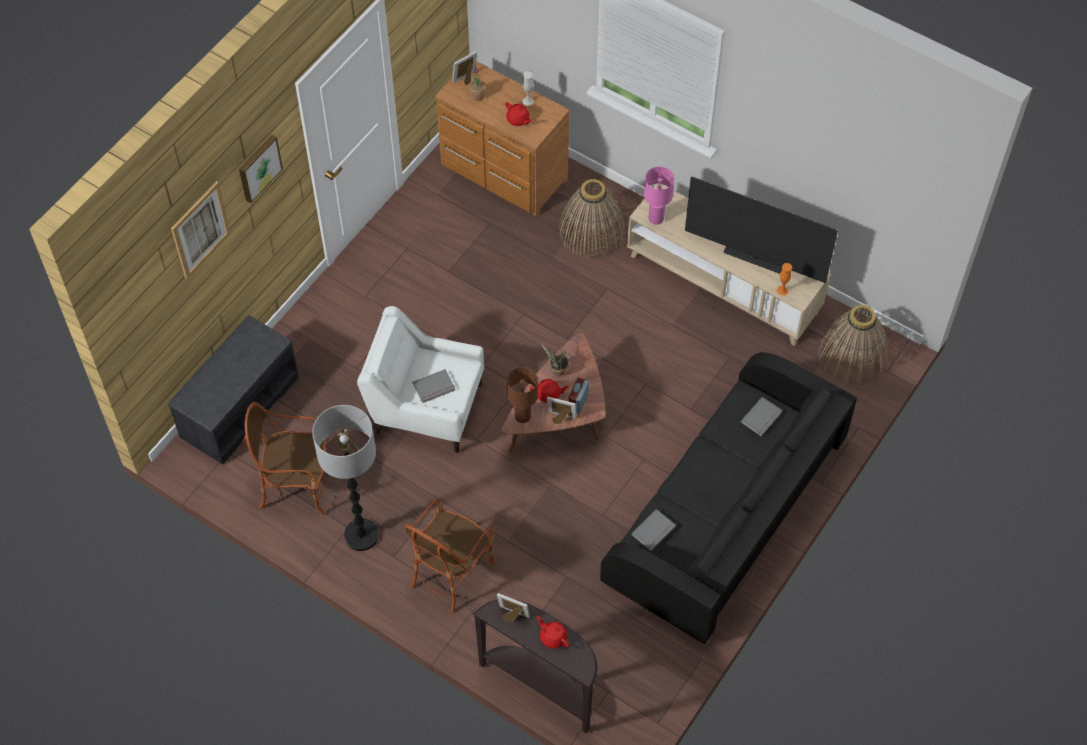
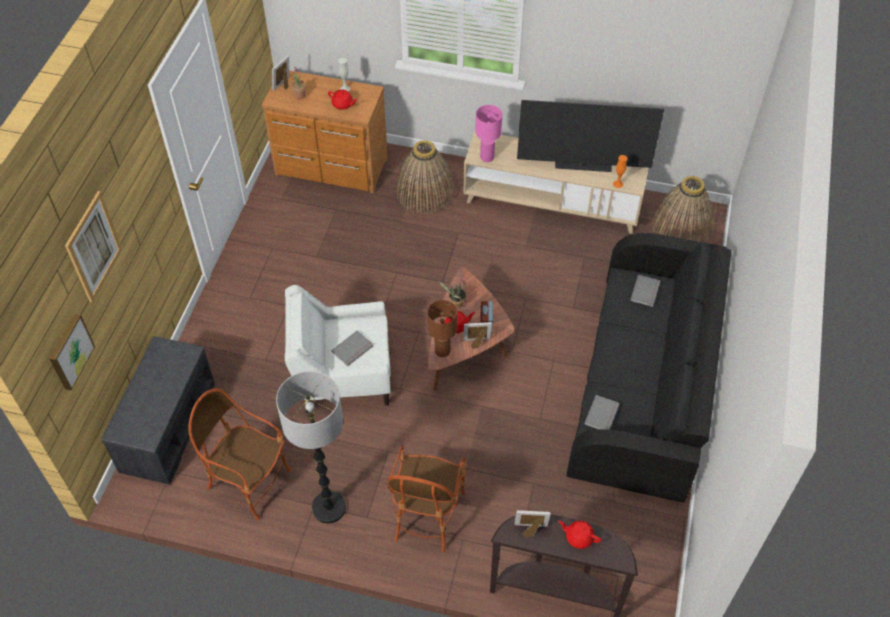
camera: 20 degrees left, 5 degrees down
(258, 167) = (133, 177): picture -> picture (69, 351)
(296, 486) = (249, 482): armchair -> armchair turned 45 degrees clockwise

